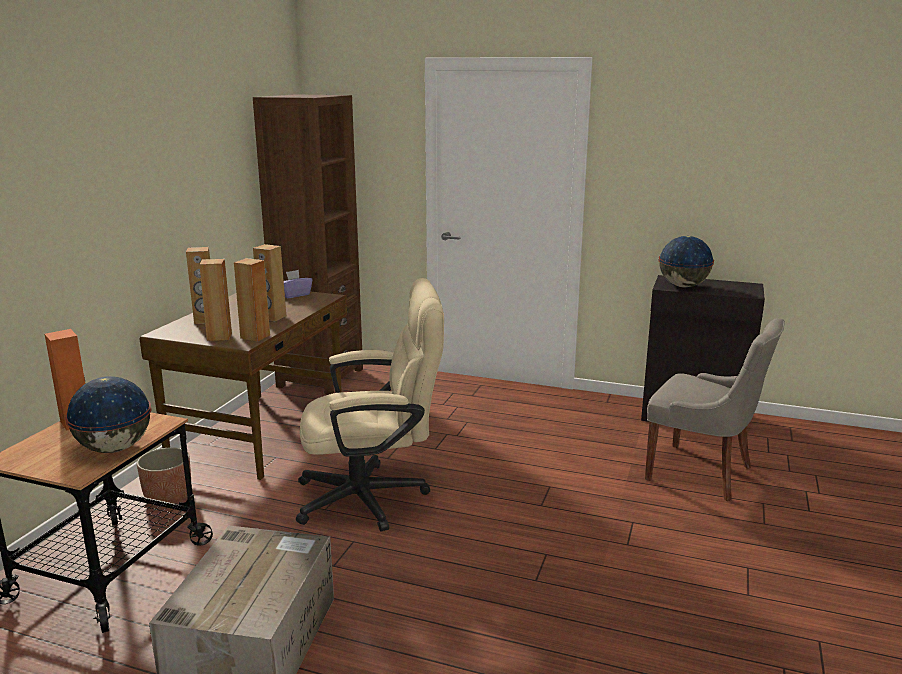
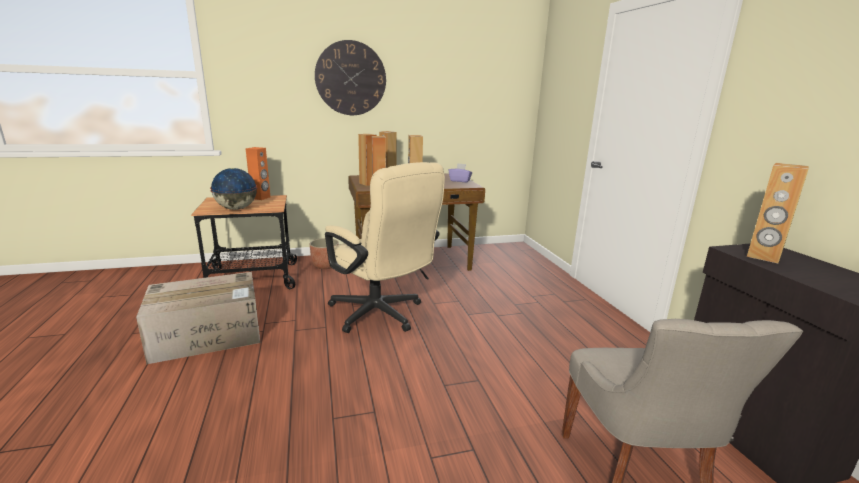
camera: 55 degrees right, 0 degrees up
(121, 174) = (350, 78): none -> wall clock
(320, 378) = (498, 252): brown bookcase -> none
(683, 286) = (763, 257): globe -> brown speaker

